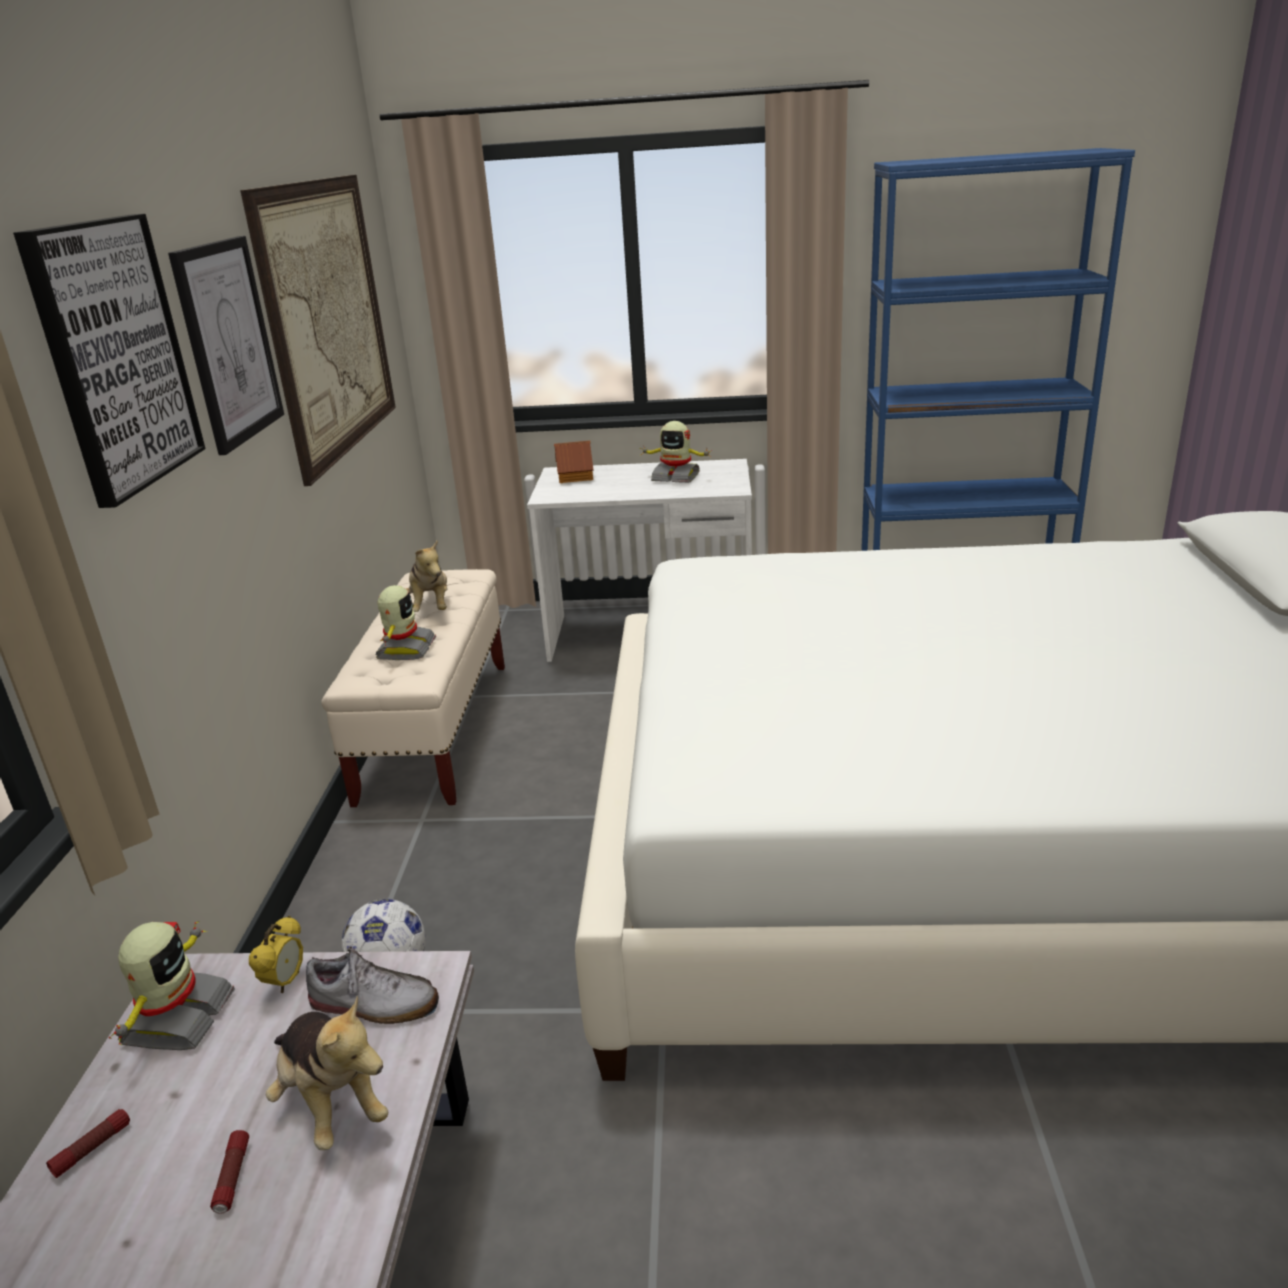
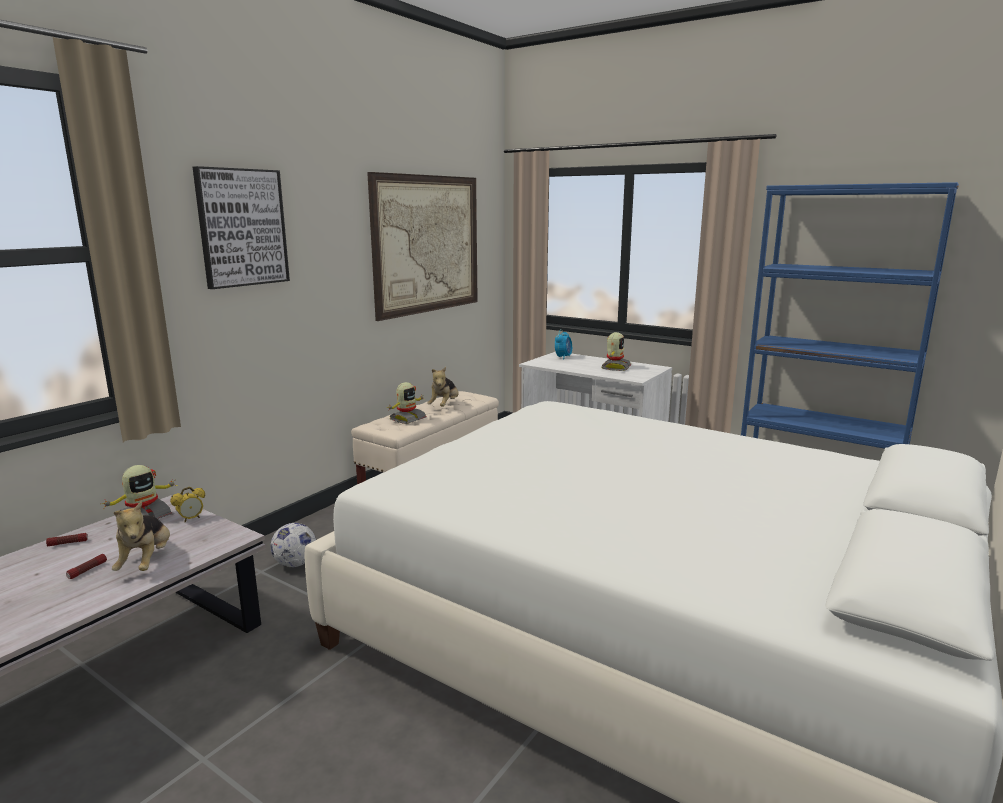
camera: 30 degrees right, 10 degrees down
(228, 342) = (333, 239): picture -> none
(374, 1003) = (206, 538): shoe -> none
(574, 476) = (563, 357): toy house -> alarm clock
(676, 477) = (615, 367): toy robot -> toy robot turned 120 degrees counterclockwise

